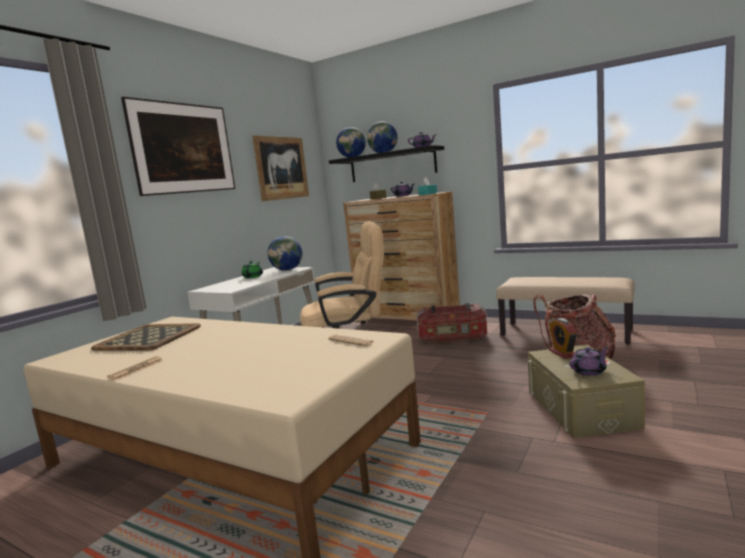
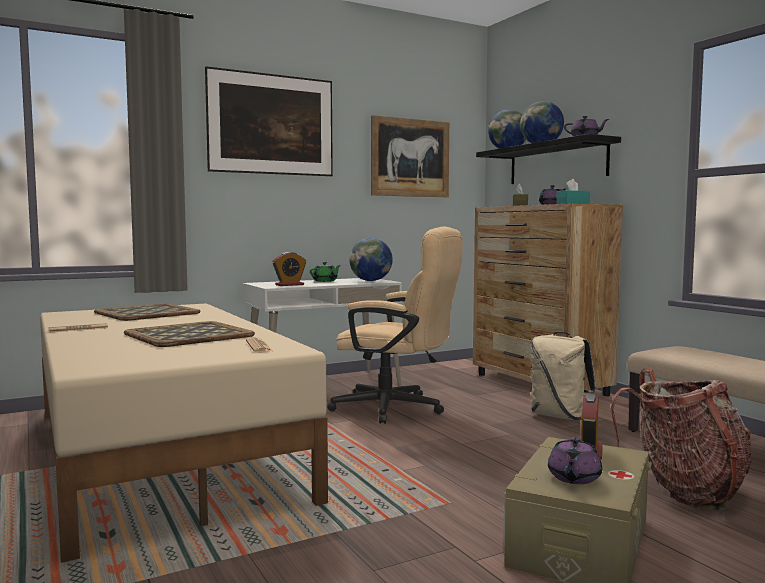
camera: 30 degrees right, 5 degrees down
(238, 285) = (289, 285): none -> alarm clock
(261, 347) = (187, 335): none -> tray
(453, 337) = (560, 416): storage box -> beige backpack
(589, 371) = (573, 478): purple teapot -> purple teapot turned 105 degrees clockwise

